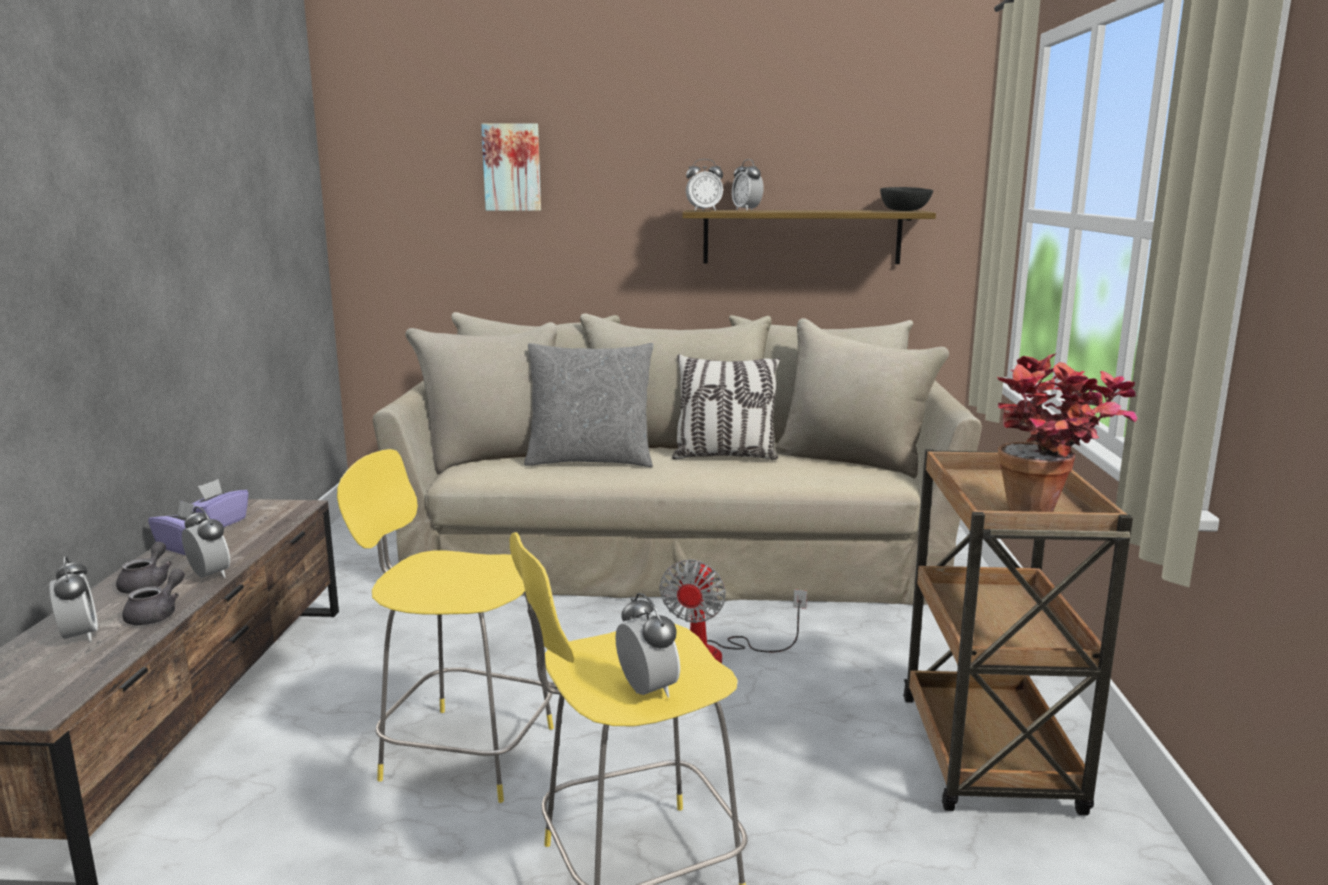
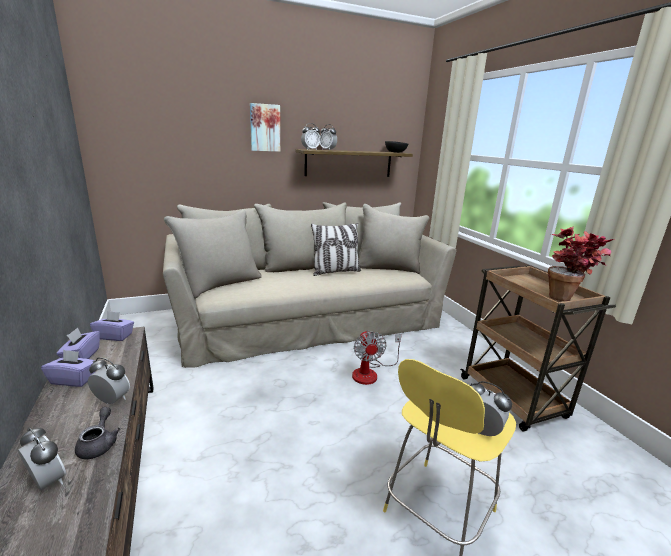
camera: 25 degrees left, 5 degrees up
(147, 584) = (68, 418): grey teapot -> none
(278, 507) = (115, 336): none -> purple tissue box
(463, 751) = (295, 464): yellow stool -> none
(512, 167) = (202, 122): picture -> picture (265, 128)
(590, 460) = (275, 281): grey pillow -> none

